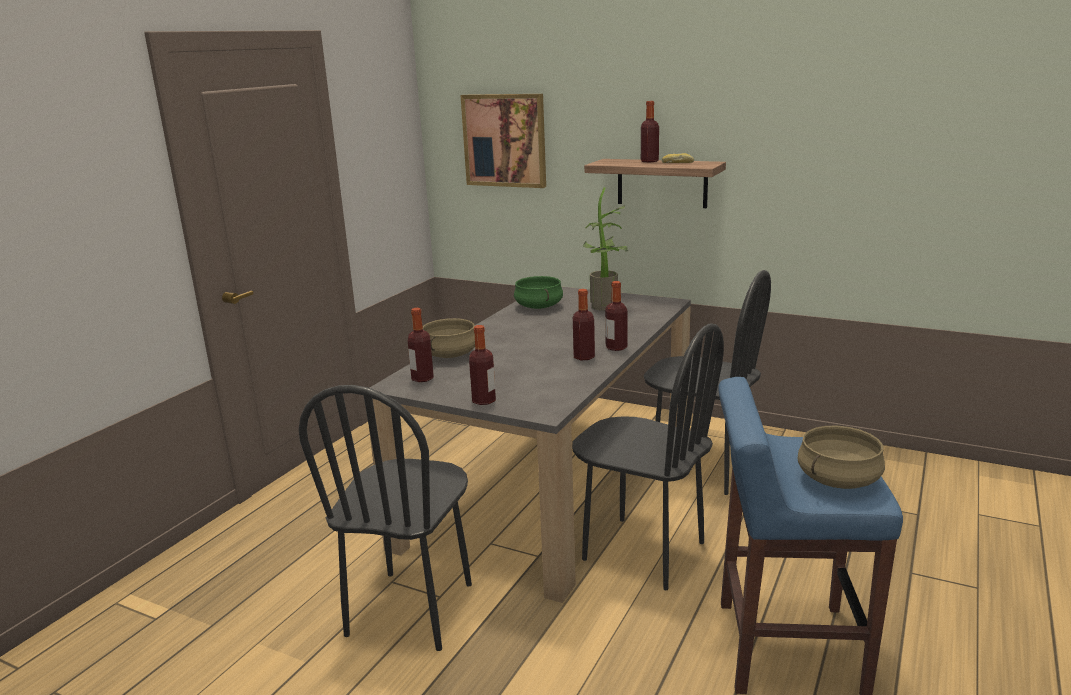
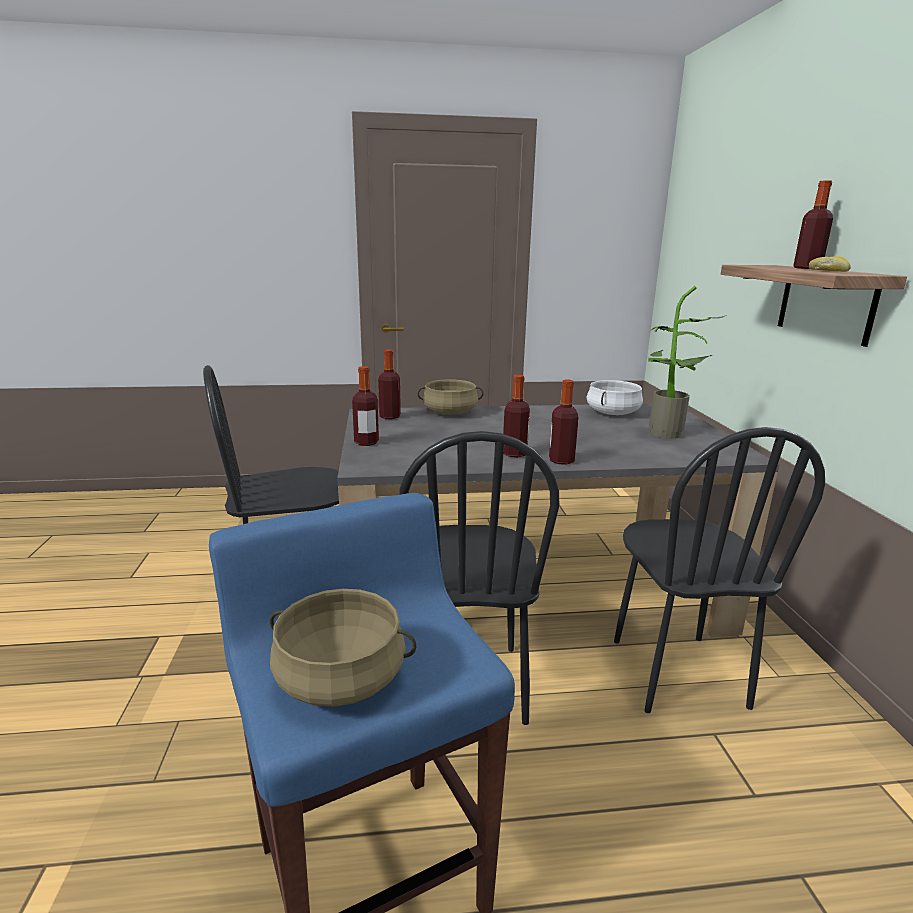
camera: 55 degrees right, 0 degrees up
(504, 140) = (708, 241): picture -> none
(538, 306) = (612, 413): green cooking pot -> white cooking pot

